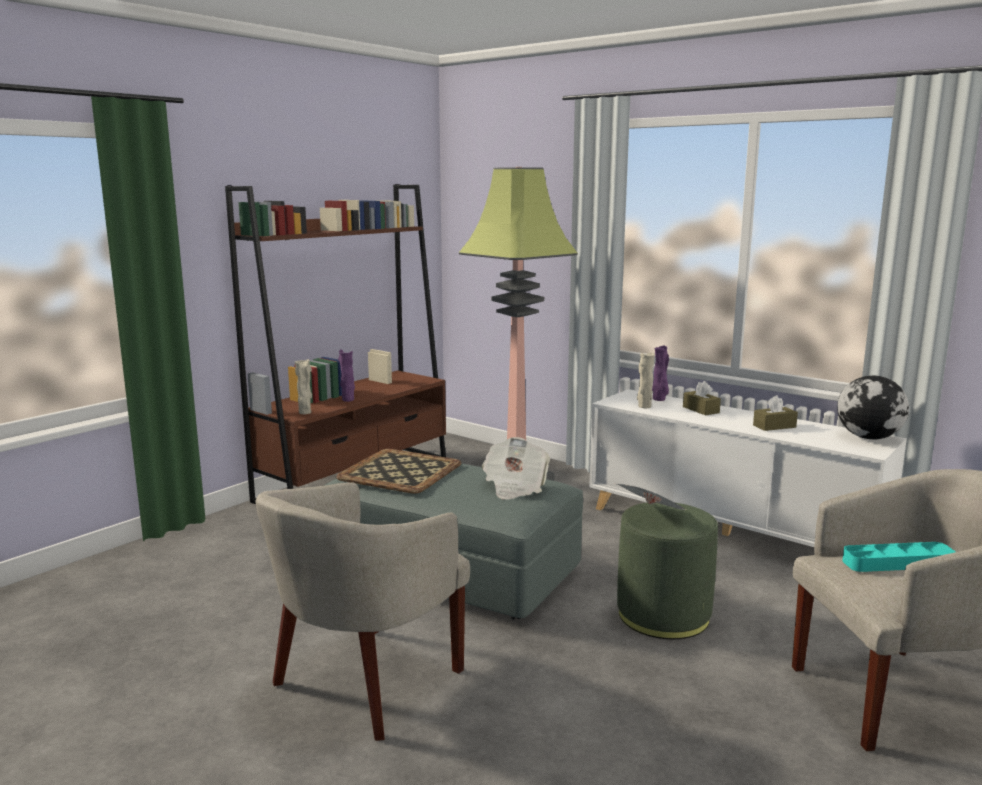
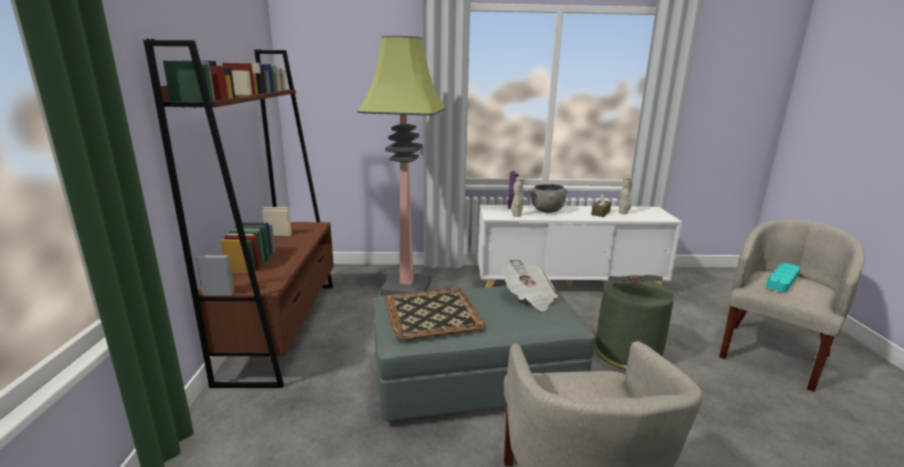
camera: 40 degrees left, 5 degrees up
(305, 413) = (270, 283): beige vase -> beige vase (623, 213)
(348, 400) = (286, 259): purple vase -> none
(700, 410) = (547, 210): brown tissue box -> grey bowl
(869, 438) = (648, 210): globe -> none

